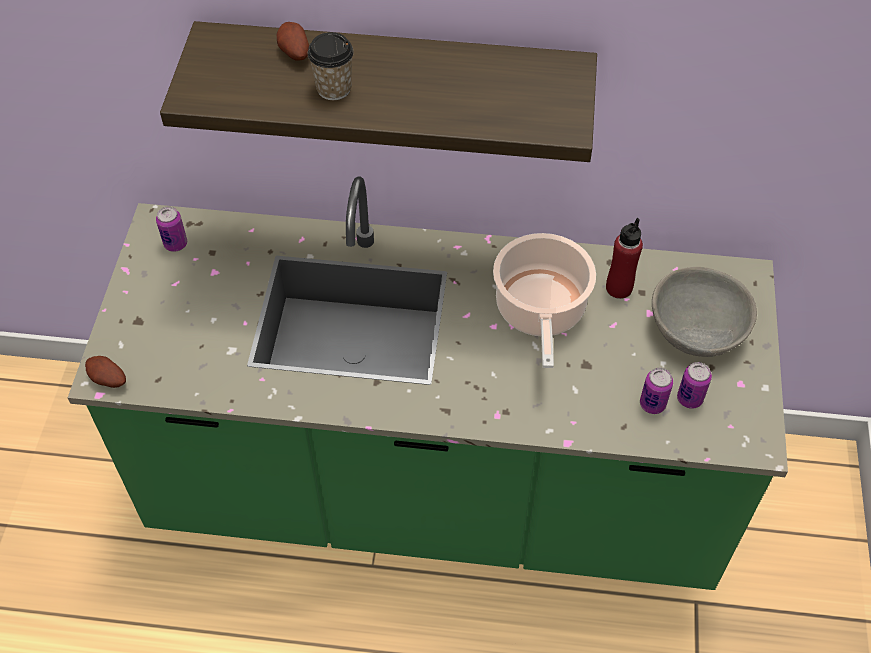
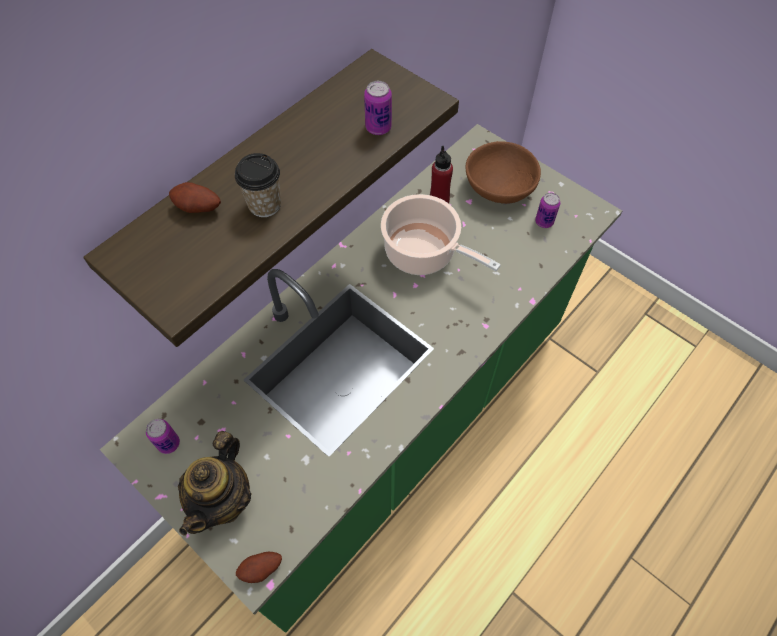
camera: 55 degrees left, 5 degrees up
(152, 314) = (223, 499): none -> teapot
(652, 404) = (535, 241): can -> can (378, 128)
(696, 331) = (499, 188): grey bowl -> brown bowl

